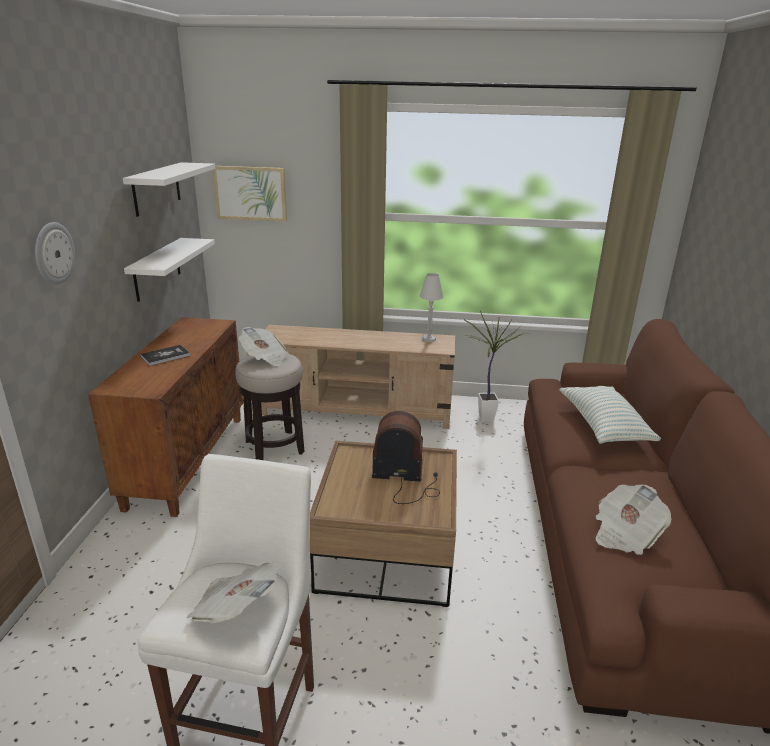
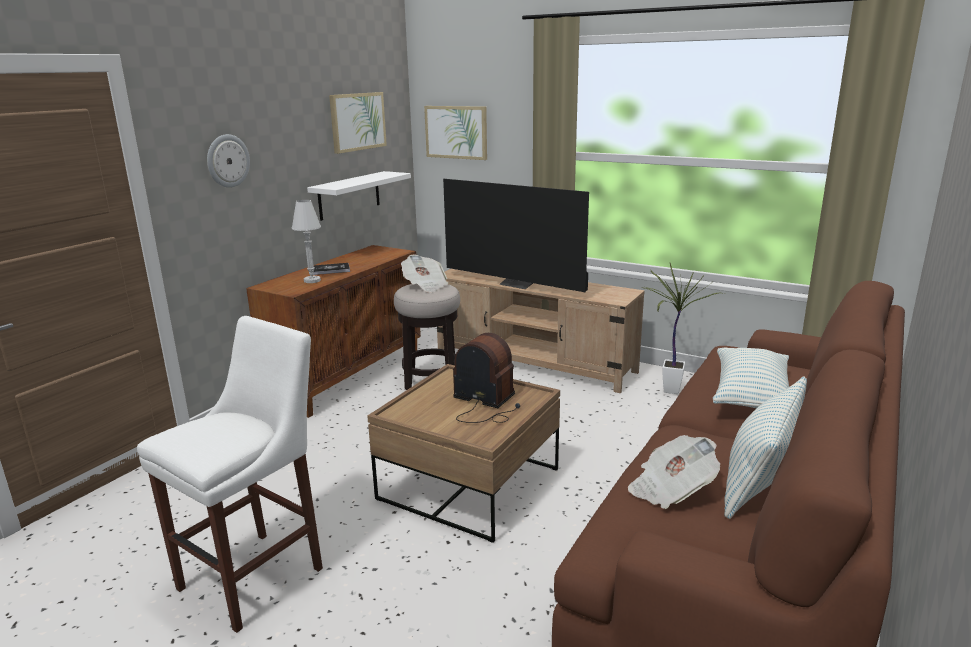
camera: 25 degrees right, 5 degrees down
(156, 188) = (357, 121): white shelf -> picture
(236, 609) = (213, 440): newspaper -> none
(343, 342) = (517, 284): none -> television
(429, 339) = (610, 290): white table lamp -> white table lamp (312, 280)
(673, 507) = (760, 480): none -> pillow

